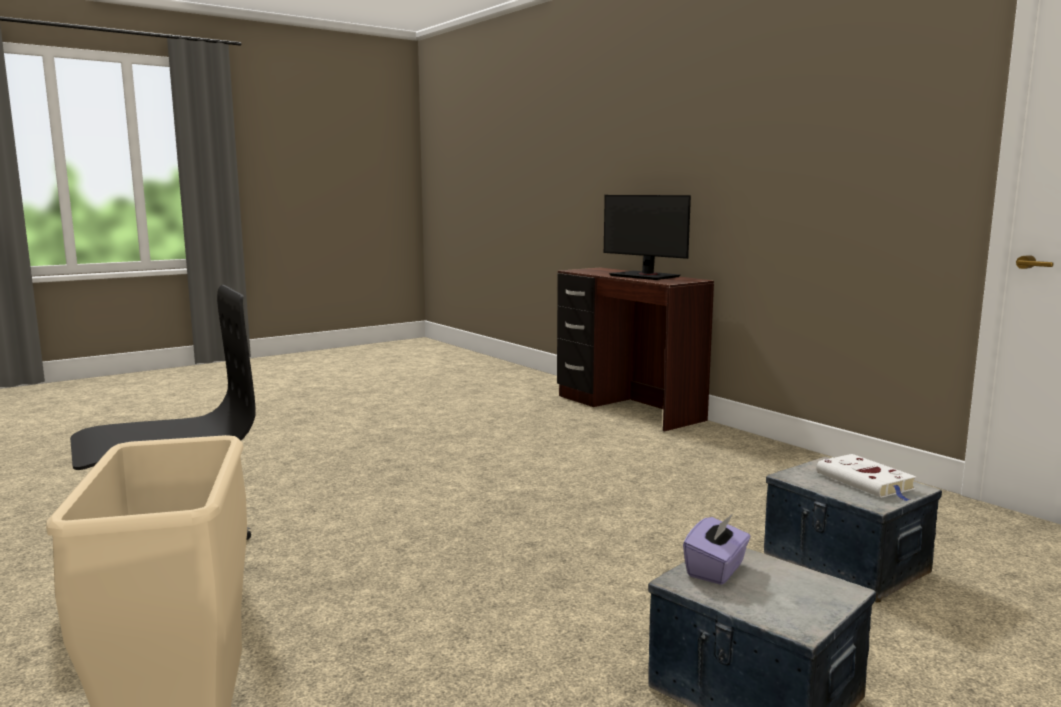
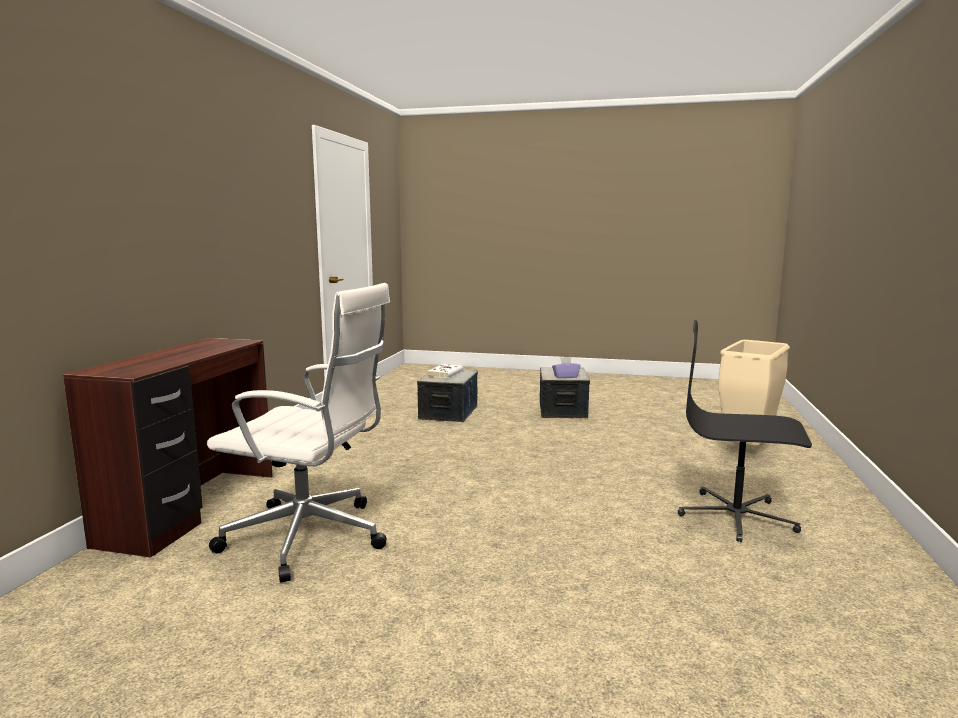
camera: 130 degrees left, 0 degrees up
(512, 423) = (310, 538): none -> white office chair
(645, 276) = (190, 350): monitor -> none

